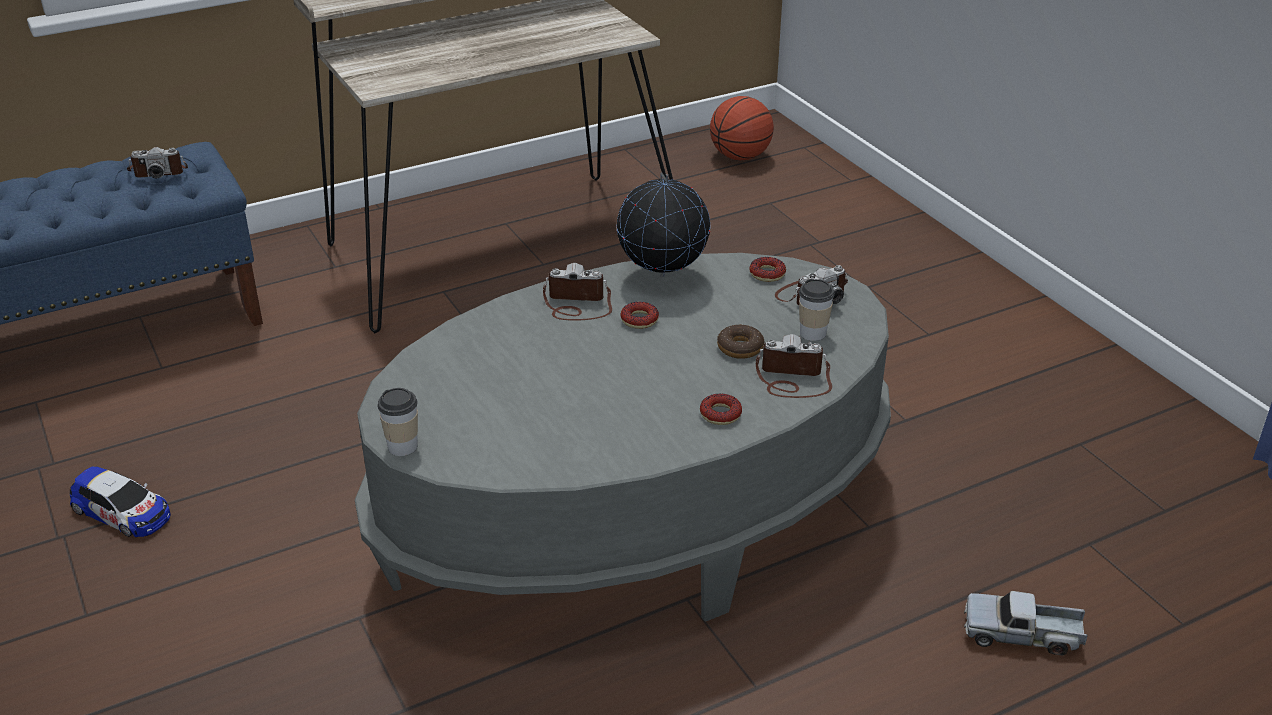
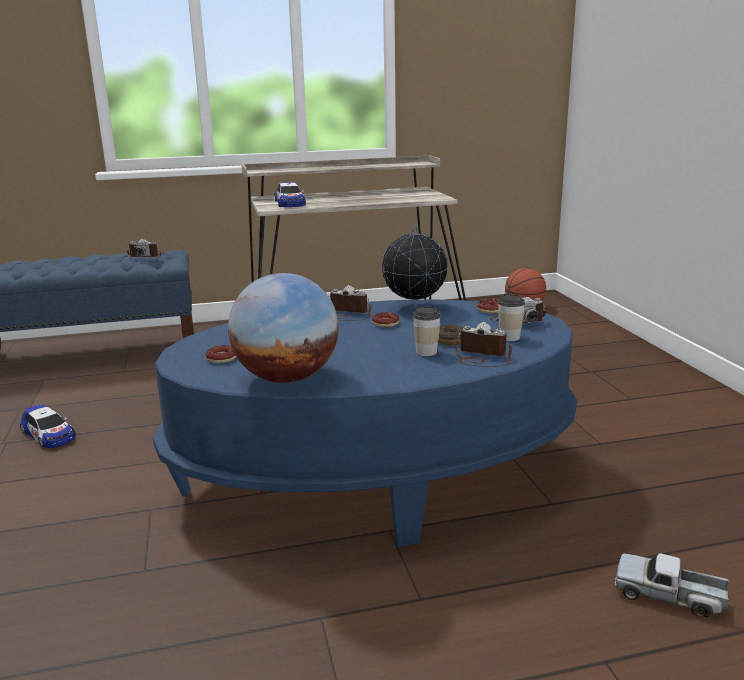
camera: 15 degrees right, 15 degrees down
(398, 68) = (290, 203): none -> toy car
(402, 446) = (177, 366): cup -> cup (426, 352)
(564, 452) = (286, 378): none -> globe
(636, 516) = (375, 475): grey coffee table -> blue coffee table
(720, 414) = (416, 369): donut -> donut (222, 358)

